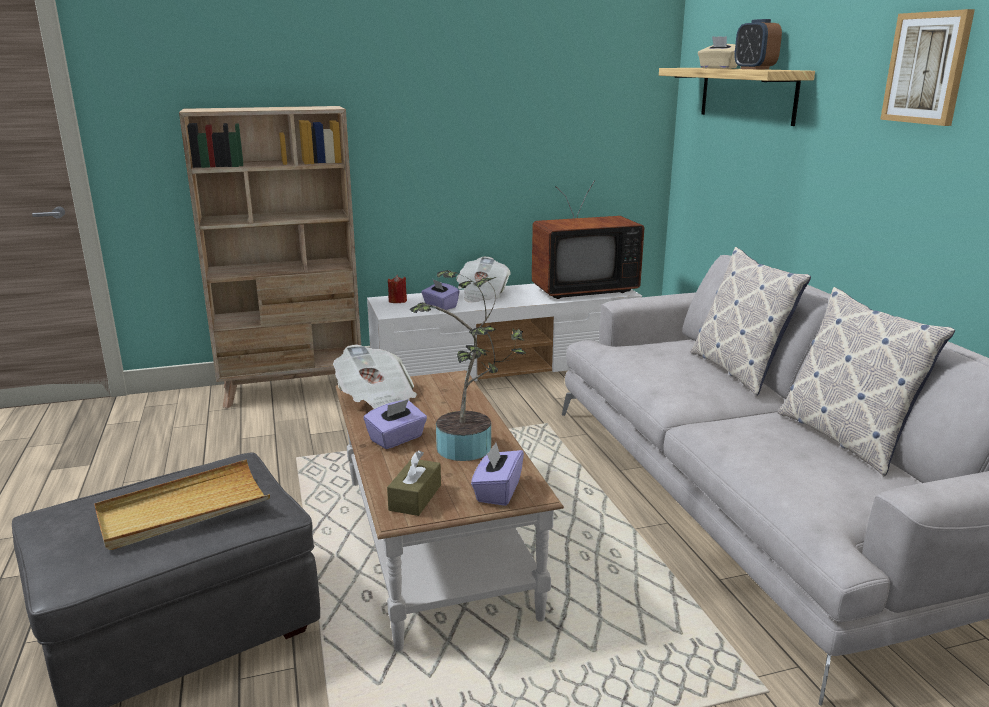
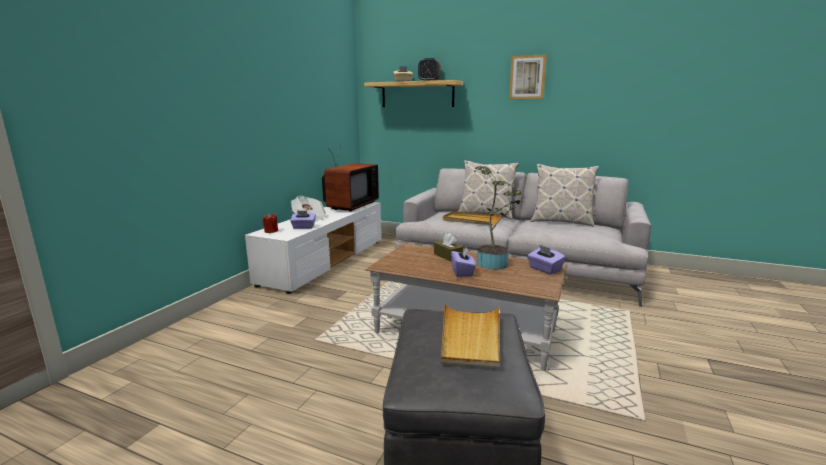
camera: 50 degrees left, 5 degrees down
(293, 389) = (221, 314): beige bookcase -> none
(376, 400) = (406, 265): newspaper -> none
(415, 497) = (531, 283): brown tissue box -> brown tissue box (448, 256)
(673, 372) = (471, 220): none -> beige tray

